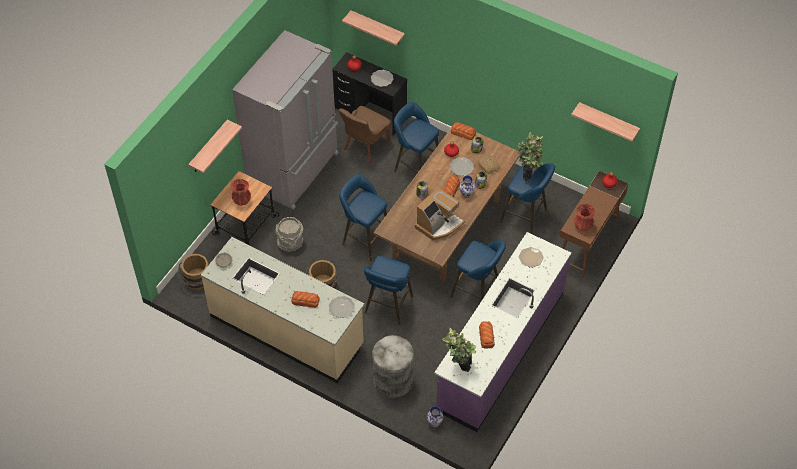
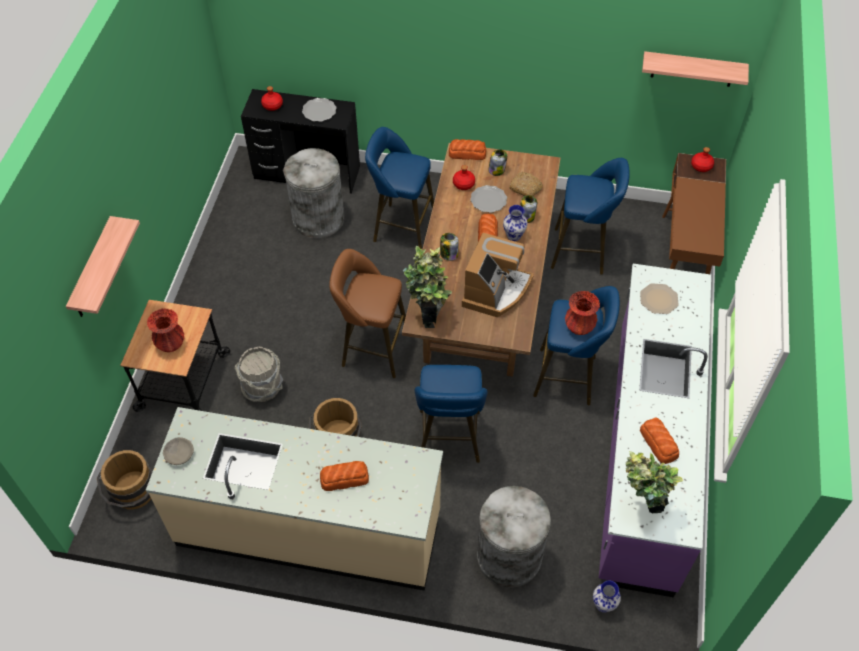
camera: 20 degrees left, 0 degrees up
(295, 170) = (229, 279): grey fridge -> none
(341, 307) = (409, 470): plate -> none
(364, 239) = (371, 348): blue stool -> brown stool
(365, 146) = (318, 219): brown chair -> grey trash can
(377, 28) = (296, 31): shelf -> none
(528, 173) = (585, 183): potted plant -> potted plant (428, 313)
(583, 226) = (699, 233): red vase -> red vase (579, 327)

